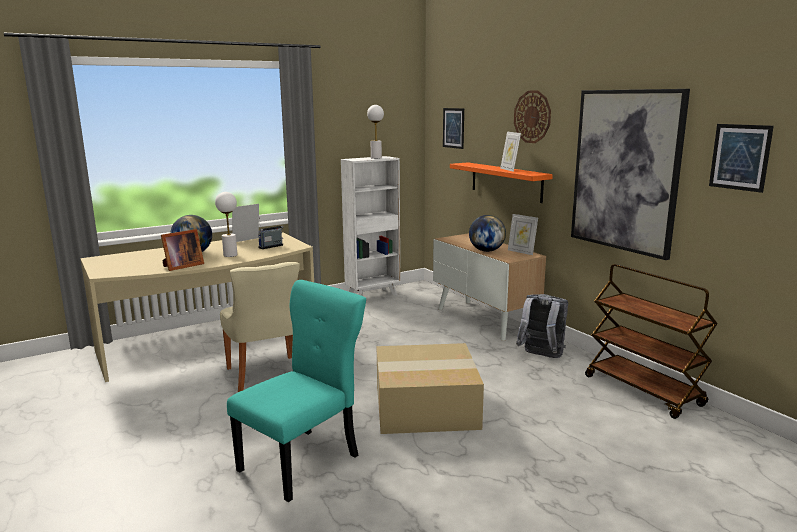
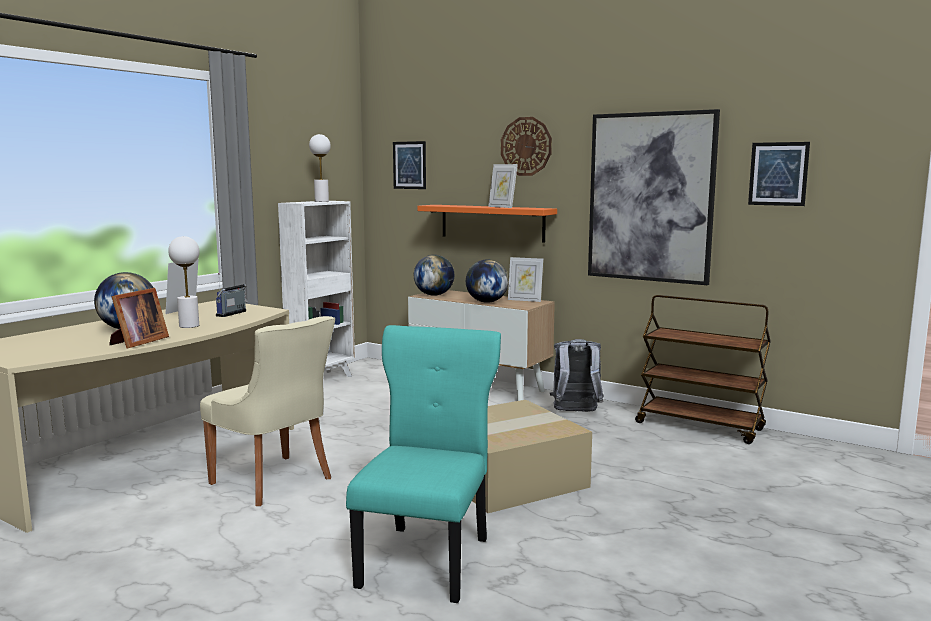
camera: 25 degrees left, 5 degrees down
(455, 239) = (434, 295): none -> globe

